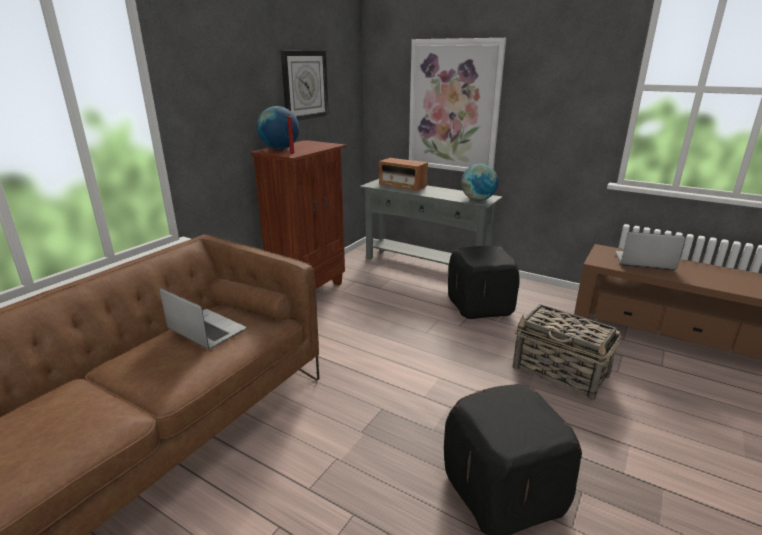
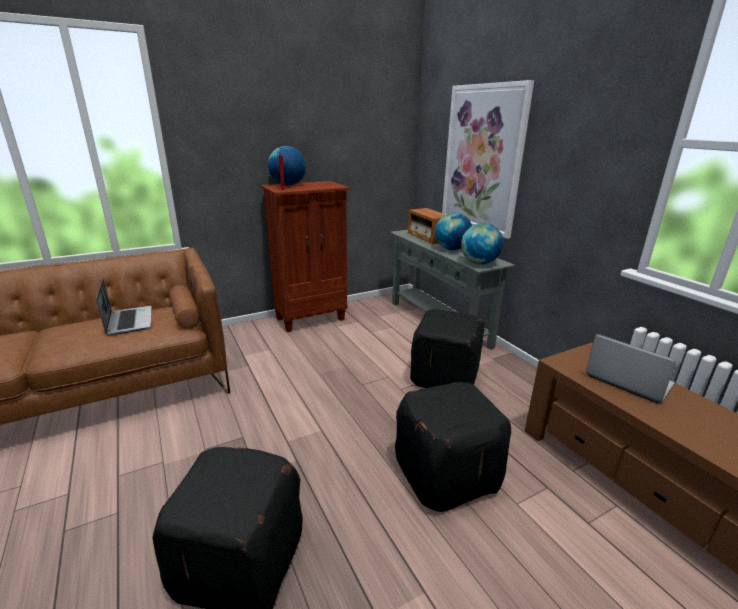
camera: 30 degrees right, 0 degrees up
(304, 85) = (335, 130): wall clock -> none
(438, 192) = (451, 249): none -> globe
(561, 372) = (446, 475): basket -> black ottoman

